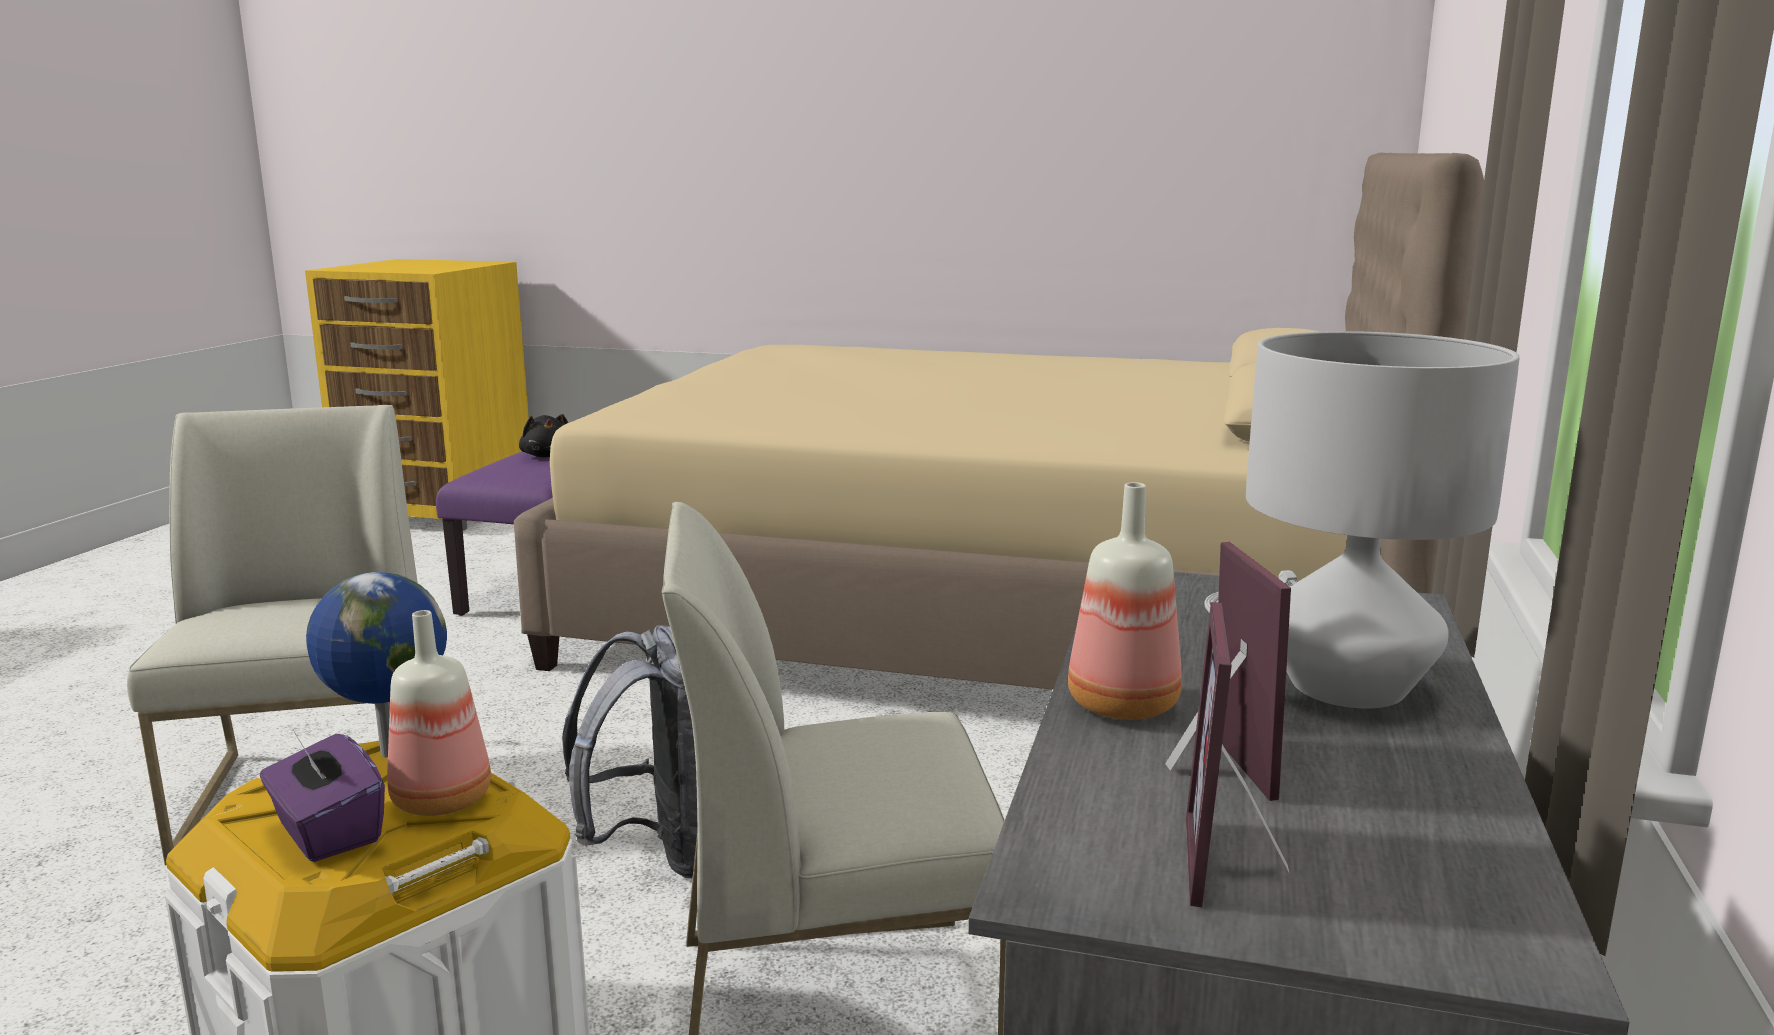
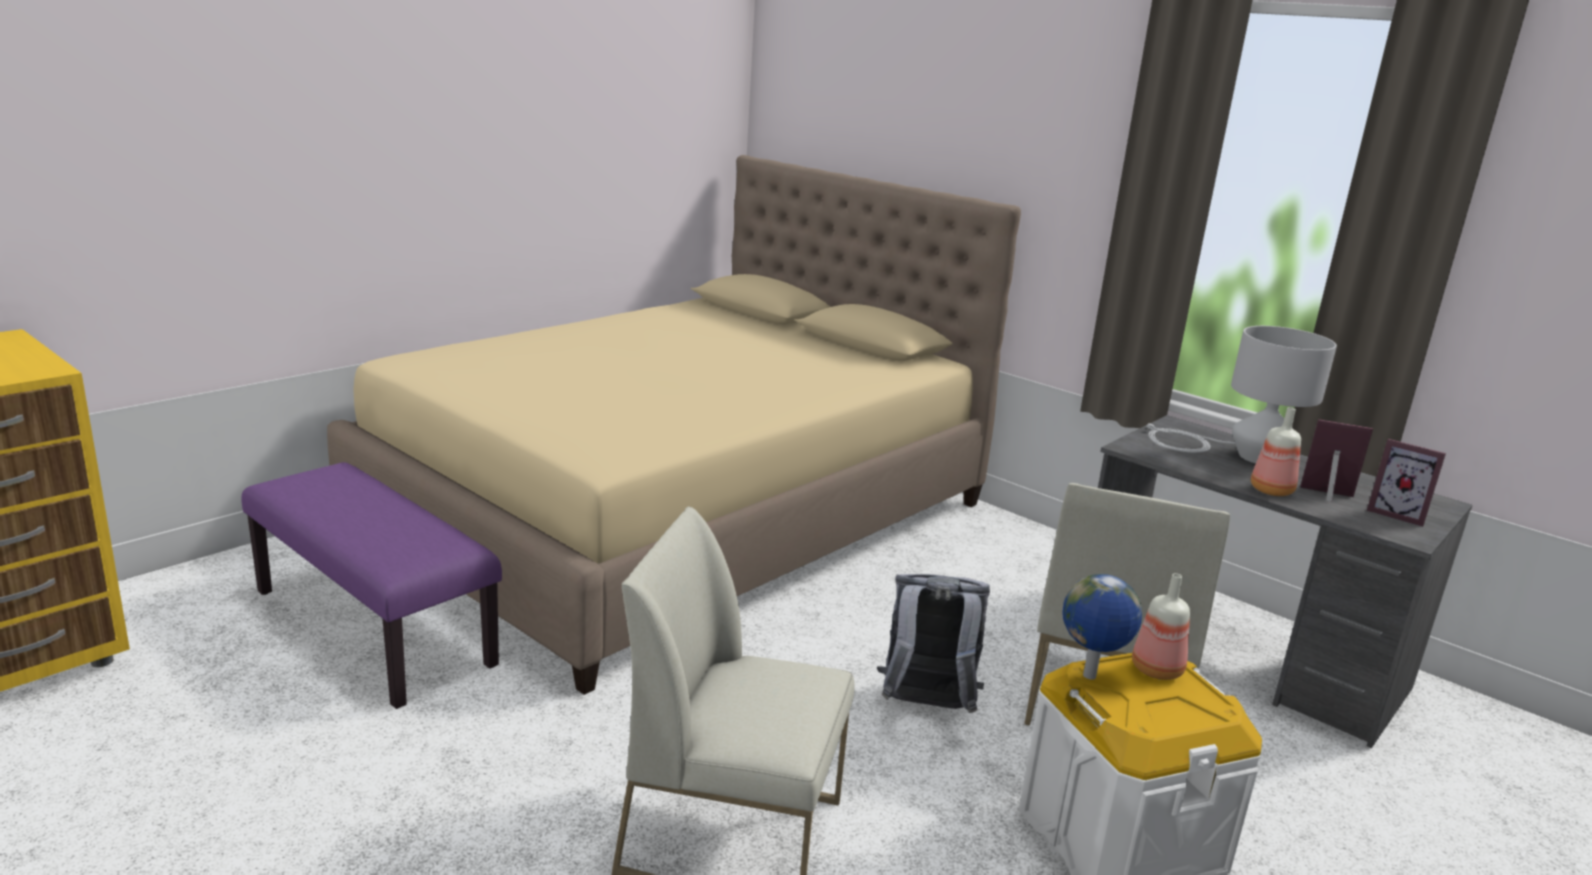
camera: 65 degrees left, 5 degrees up
(327, 832) = (1184, 704): purple tissue box -> none
(547, 456) = (382, 526): black plush toy -> none

